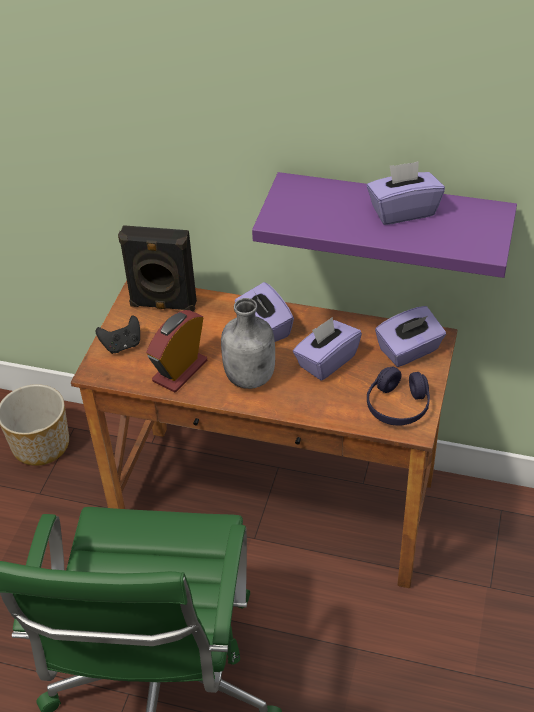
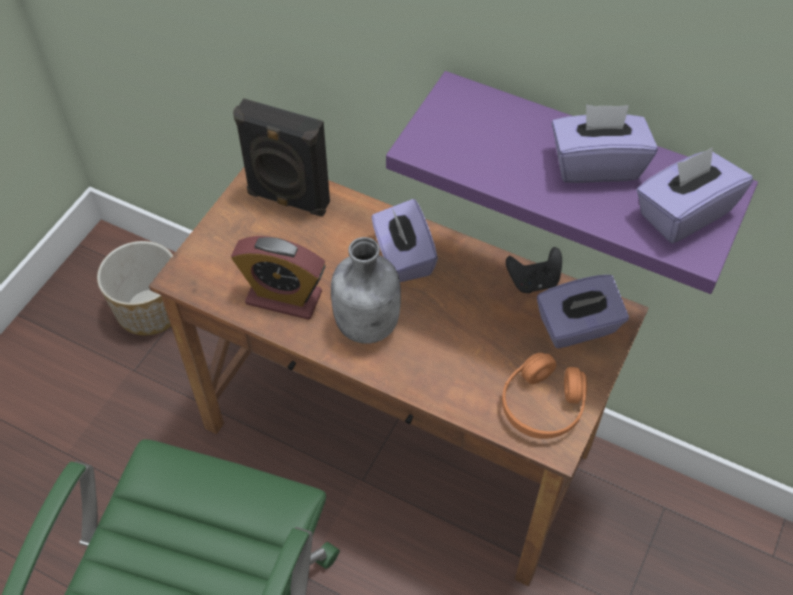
camera: 10 degrees right, 10 degrees up
(122, 345) = (223, 247): black game controller -> black game controller (533, 281)
(180, 371) = (284, 297): alarm clock -> alarm clock turned 120 degrees counterclockwise
(326, 361) = (468, 321): purple tissue box -> purple tissue box (683, 213)
(397, 406) = (542, 405): purple headphones -> orange headphones

